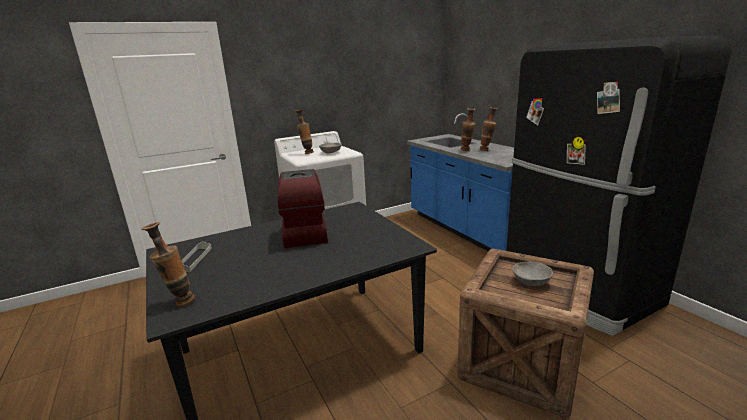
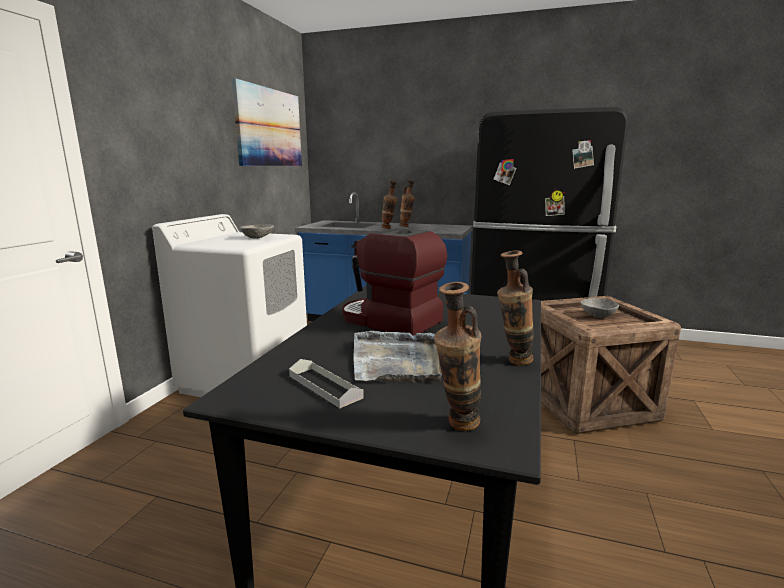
camera: 45 degrees left, 5 degrees down
(247, 259) = (399, 360): none -> grey tray
(306, 153) = (222, 241): vase -> vase (512, 362)
(393, 62) = (269, 128): none -> picture

